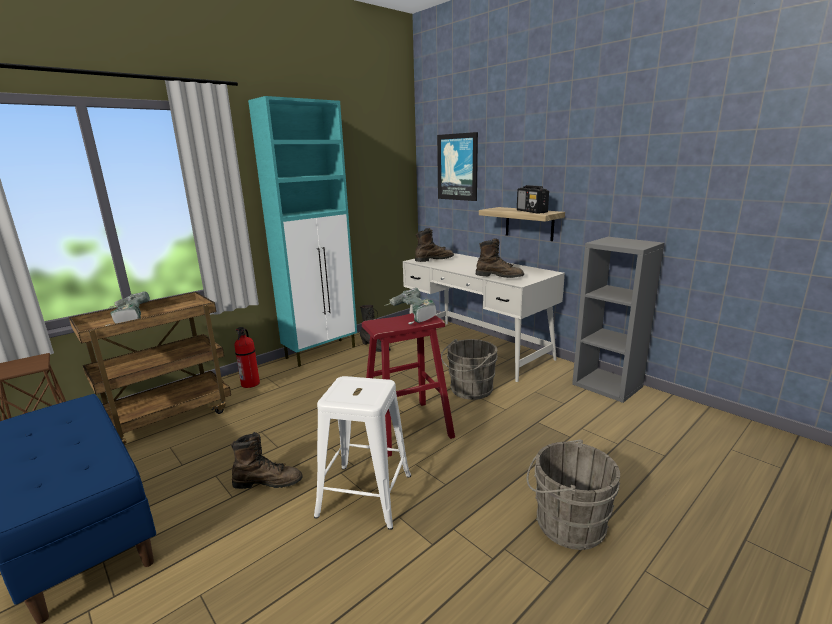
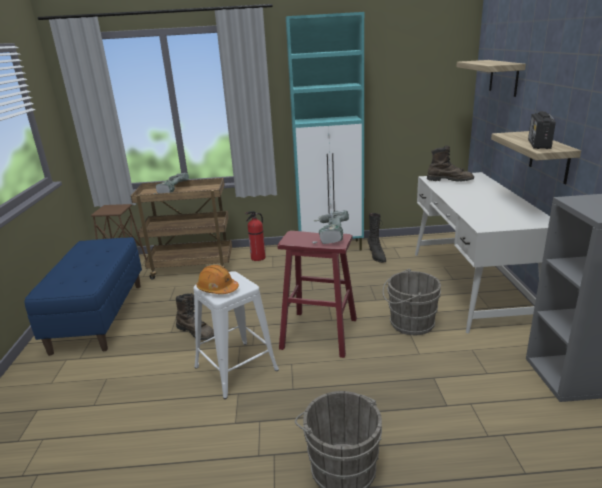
camera: 40 degrees right, 5 degrees up
(354, 396) = (217, 289): none -> orange hard hat
(458, 167) = (504, 77): picture -> shelf
(499, 276) = (477, 214): brown boot -> none

